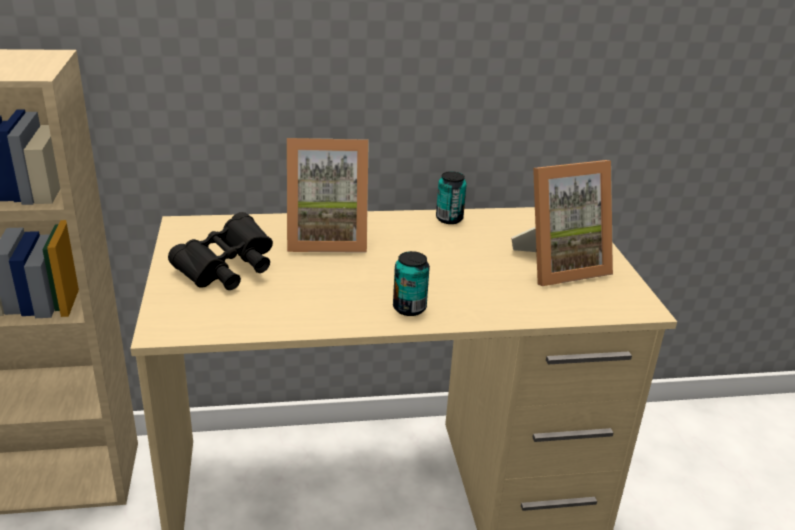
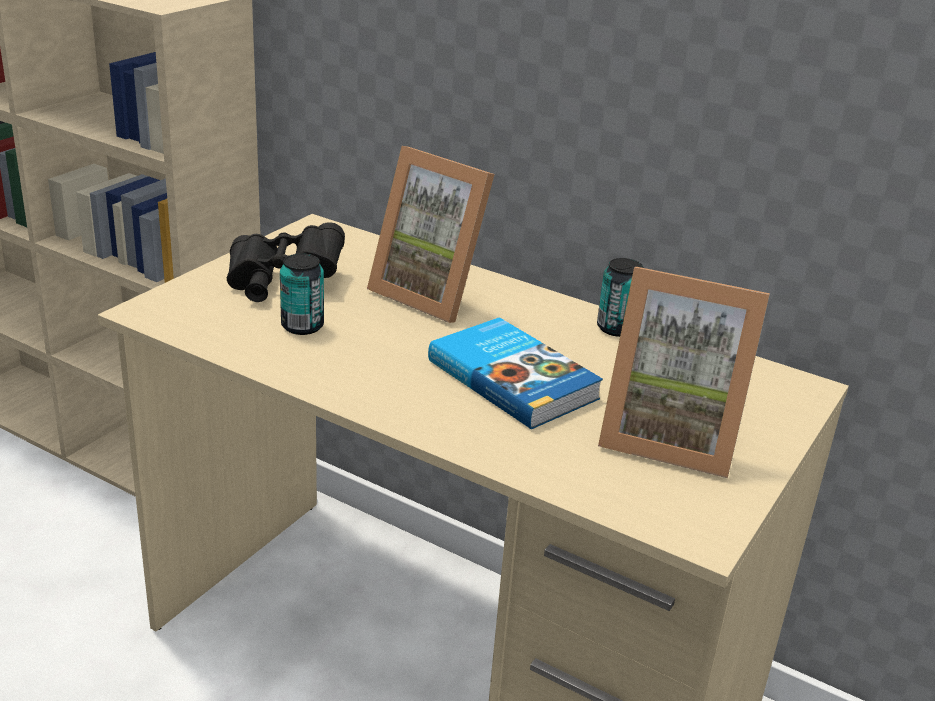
camera: 40 degrees right, 0 degrees up
(409, 308) = (399, 396): can -> can (302, 326)
(447, 269) = (514, 378): none -> book

